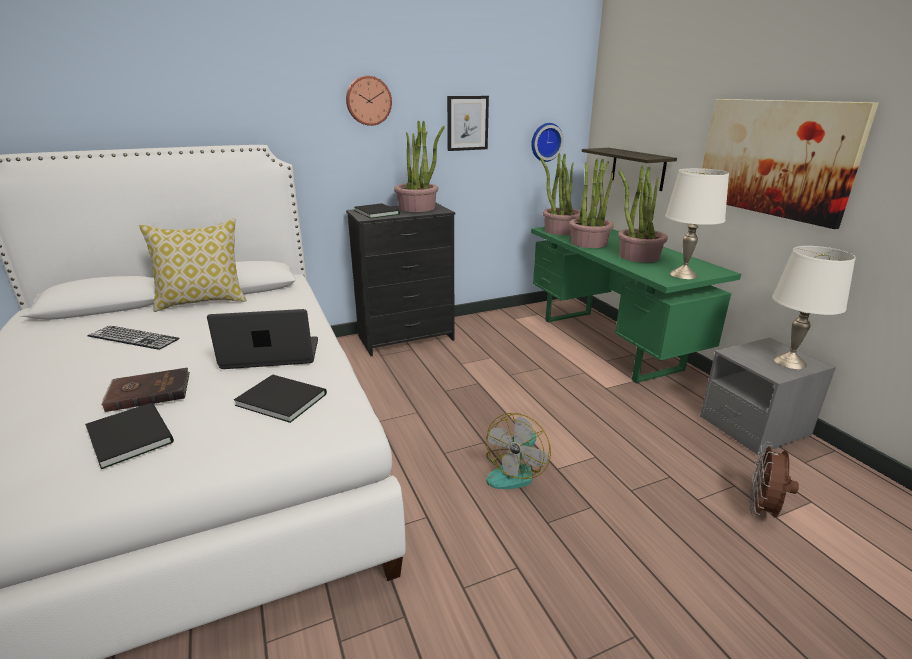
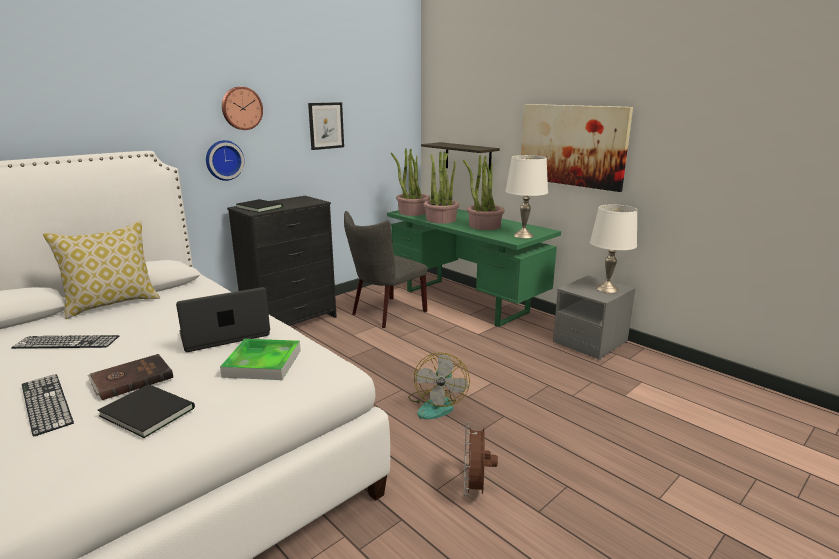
camera: 20 degrees left, 5 degrees down
(59, 404) = (46, 403): none -> keyboard
(281, 398) = (263, 363): black book -> tray
(417, 208) = (293, 201): potted plant -> none
(508, 344) = (385, 314): none -> grey chair
(545, 142) = (388, 139): wall clock -> wall clock (223, 160)
(762, 510) = (614, 393): brown fan -> brown fan (475, 488)

